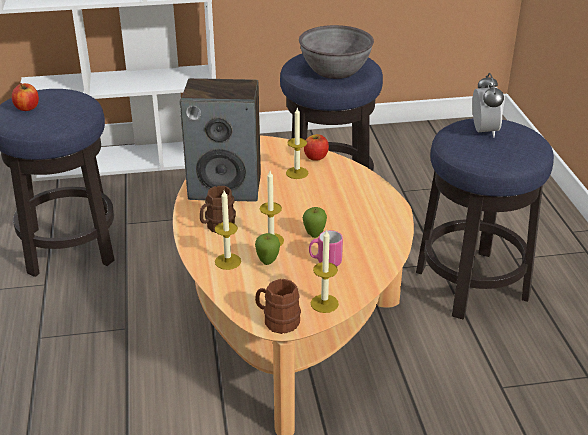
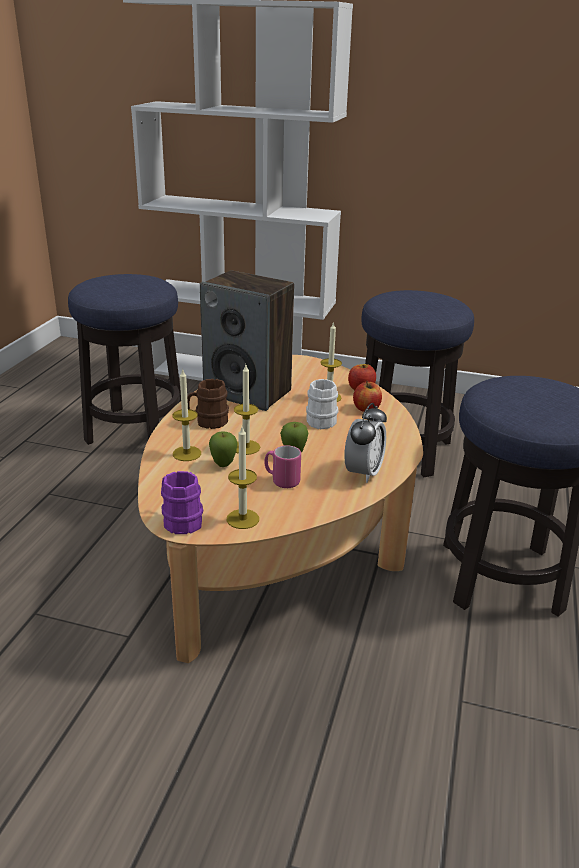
camera: 25 degrees right, 5 degrees down
(27, 108) = (108, 283): apple -> apple (366, 408)
(277, 321) = (179, 520): brown mug -> purple mug
(311, 196) = (323, 420): none -> white mug
(335, 70) = (417, 308): grey bowl -> none
(483, 131) = (534, 389): alarm clock -> alarm clock (363, 473)

